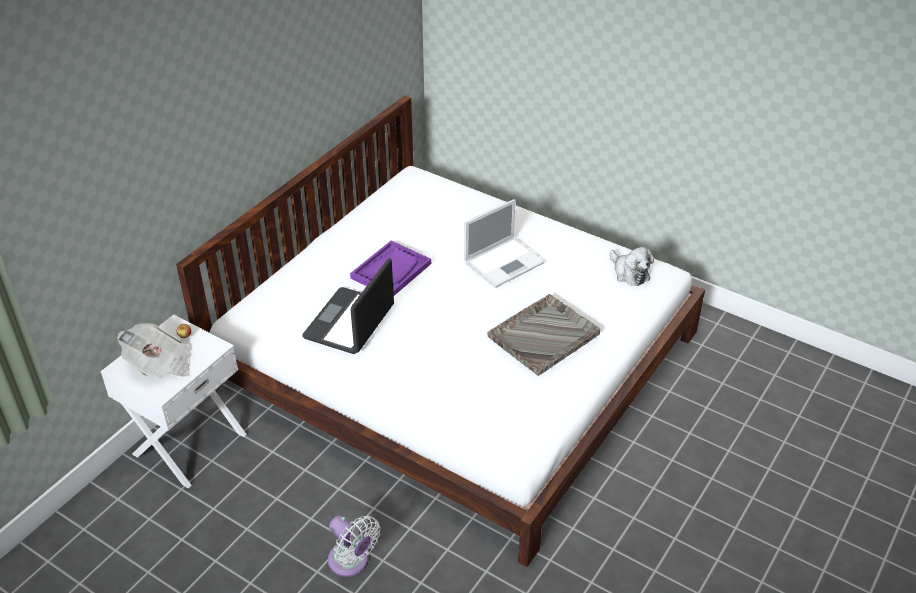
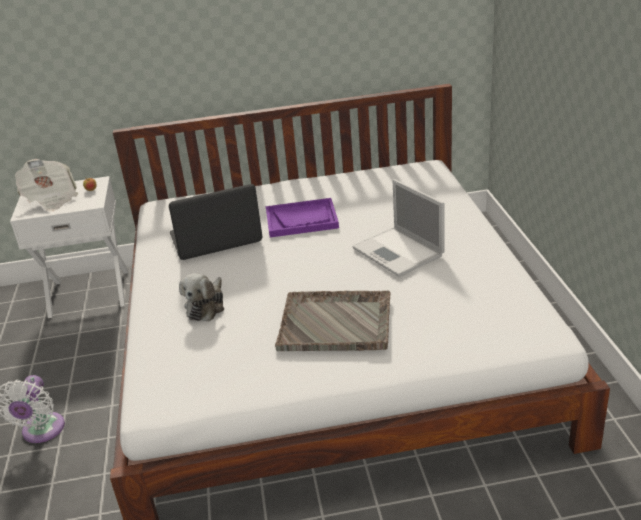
camera: 50 degrees right, 10 degrees down
(504, 262) = (399, 252): laptop -> laptop turned 45 degrees clockwise
(629, 273) = (508, 316): plush toy -> plush toy (206, 306)

